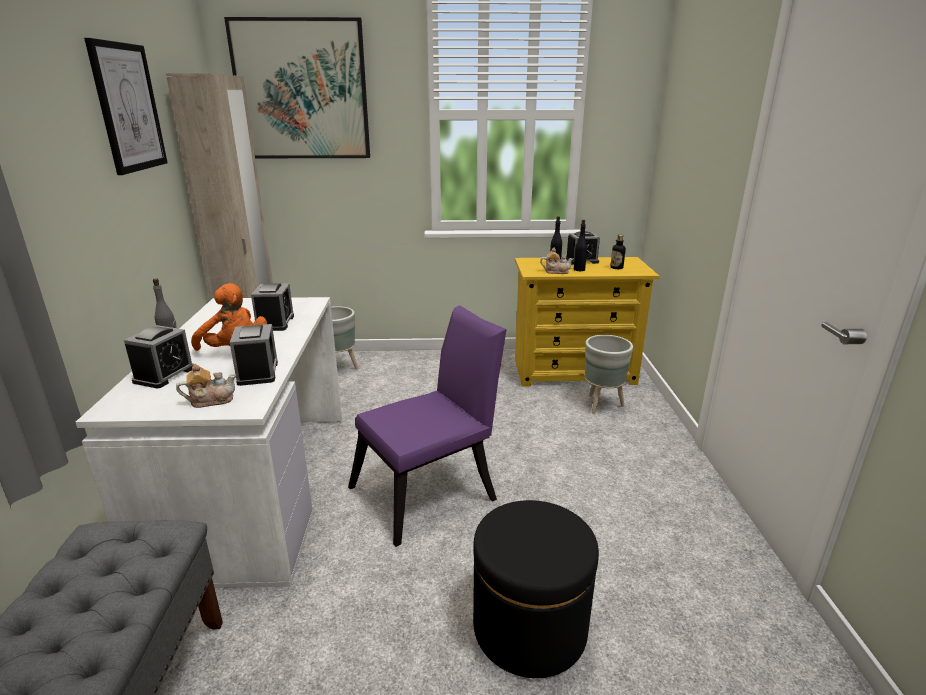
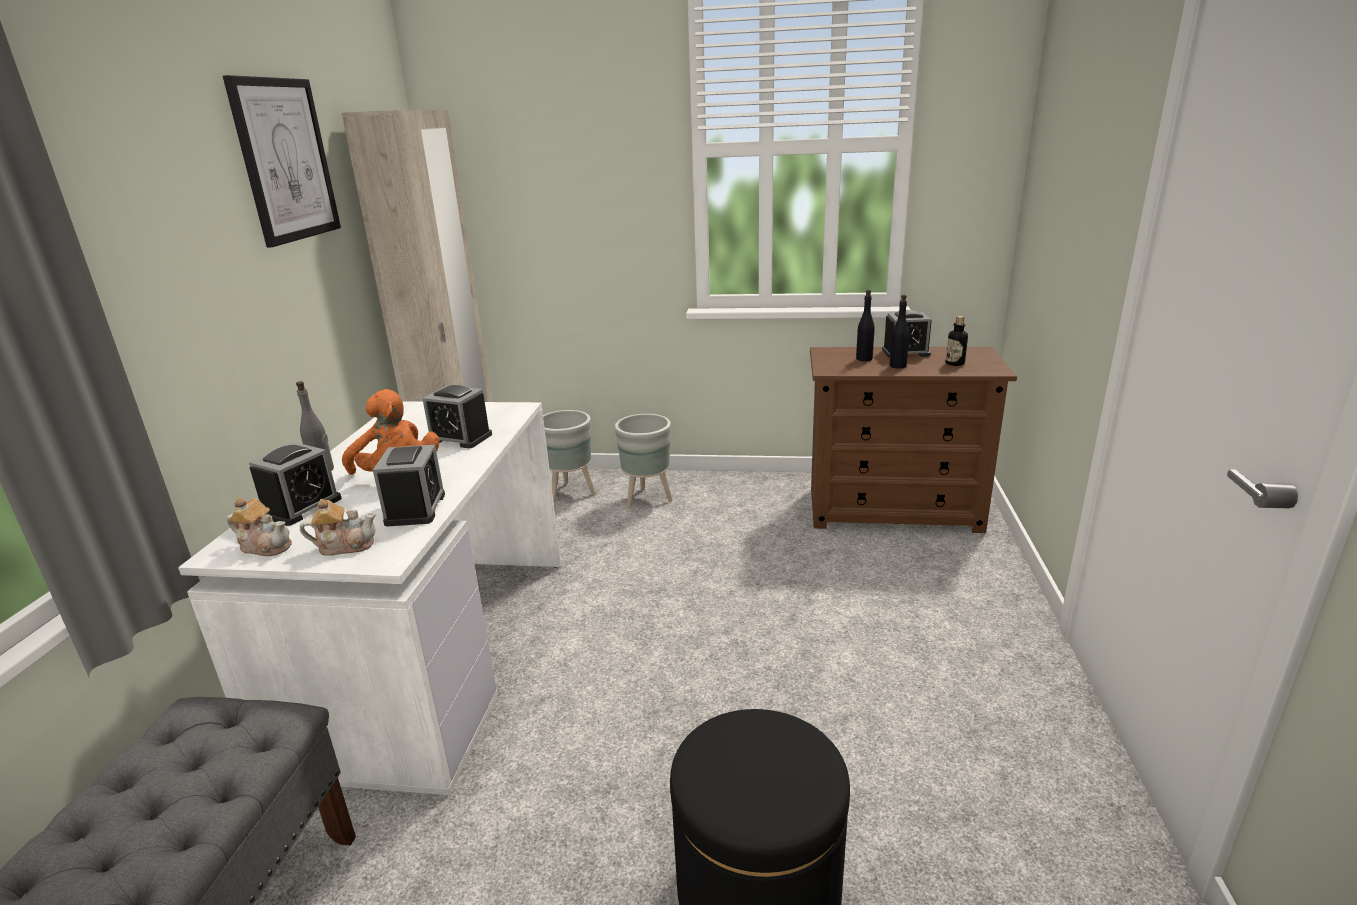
camera: 10 degrees right, 0 degrees up
(275, 323) = (460, 438): alarm clock -> alarm clock turned 105 degrees clockwise
(302, 91) = (524, 125): picture -> none
(431, 491) = (659, 674): purple chair -> none
(556, 271) = (863, 368): teapot -> teapot (265, 546)
(574, 372) = (894, 510): yellow dresser -> brown dresser
(602, 404) = (926, 561): grey planter -> grey planter (648, 498)

